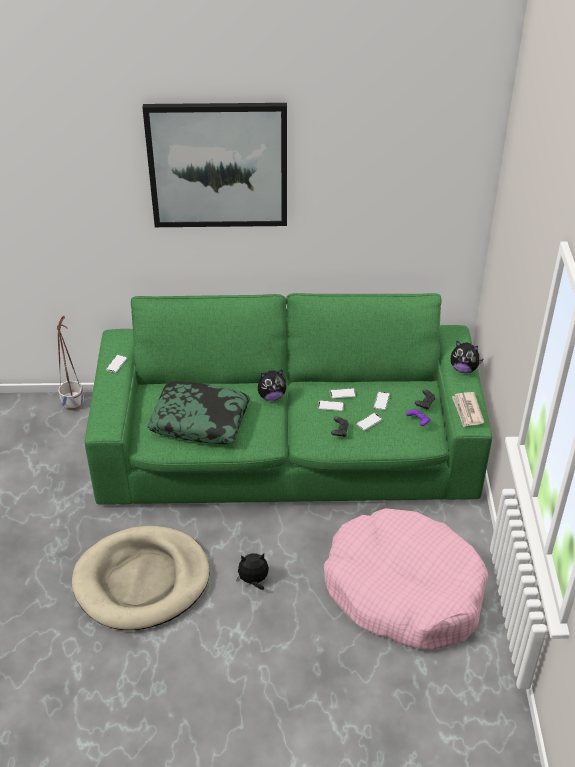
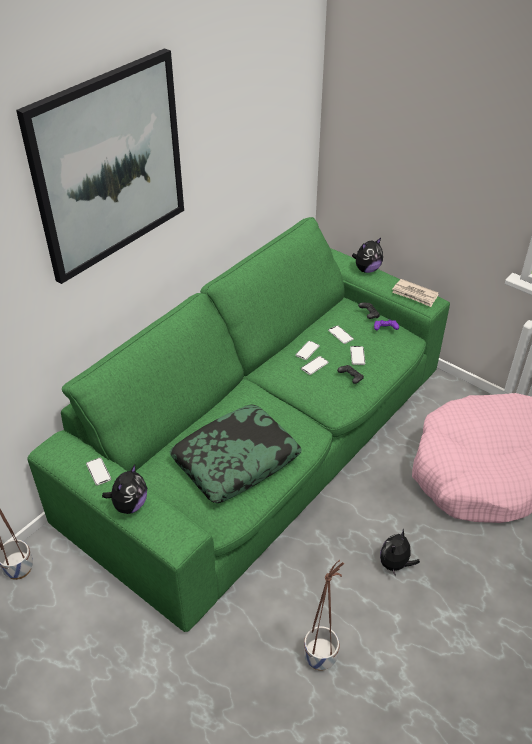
camera: 50 degrees left, 0 degrees up
(142, 581) = (320, 656): beige dog bed -> planter
(271, 396) = (257, 395): plush toy -> plush toy (129, 505)

